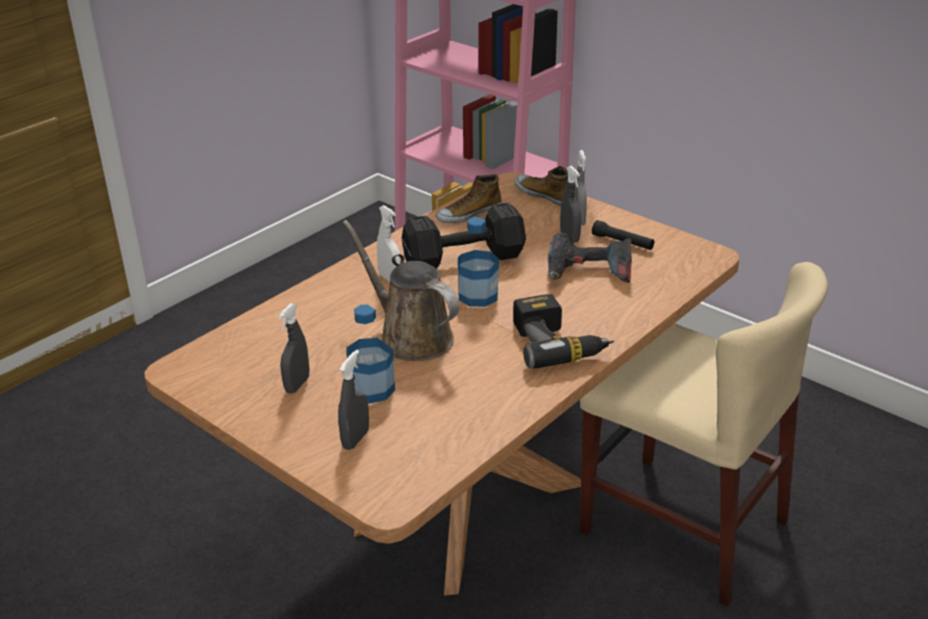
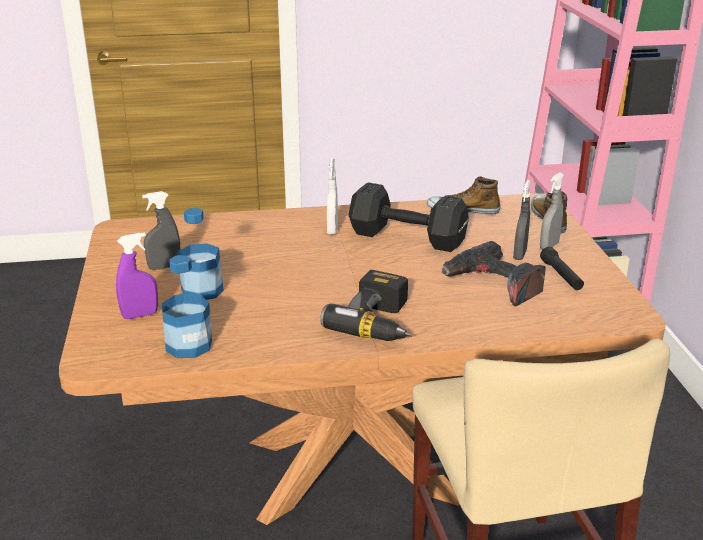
camera: 40 degrees right, 5 degrees down
(355, 439) = (140, 315): grey spray bottle -> purple spray bottle
(410, 336) = (283, 270): brown watering can -> none
(478, 296) = (375, 265): bottle -> bottle (189, 345)

